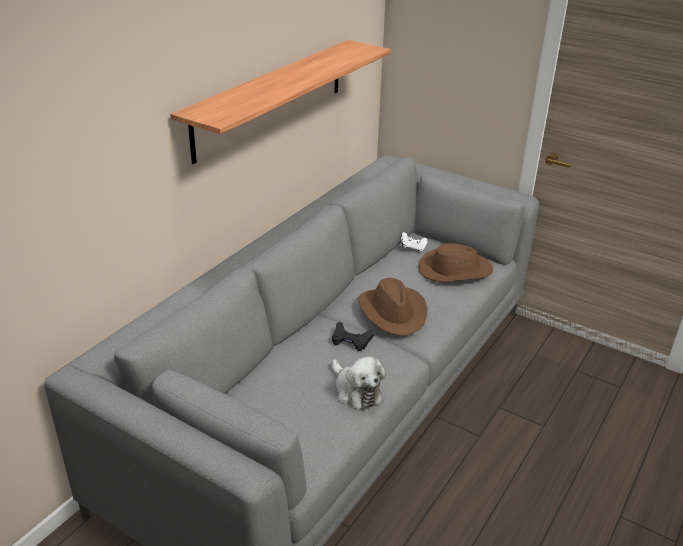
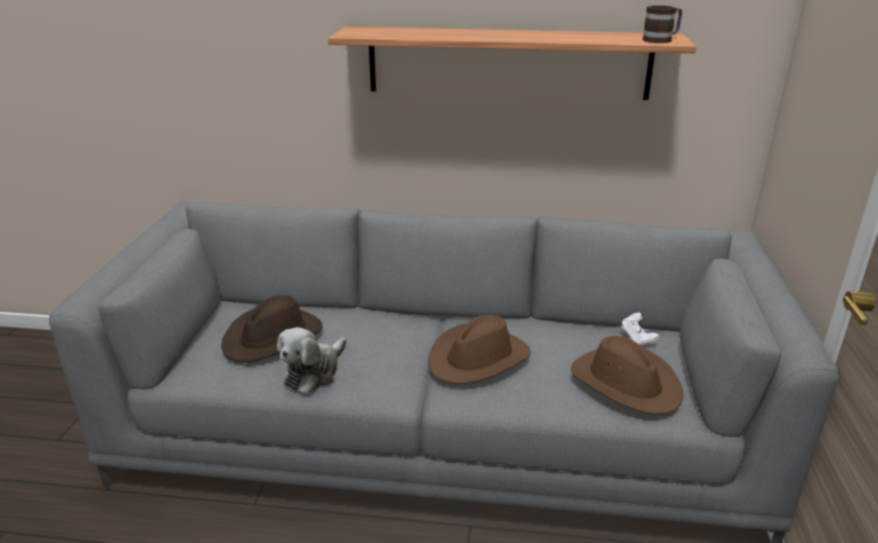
camera: 65 degrees right, 5 degrees down
(290, 401) = (273, 338): none -> brown hat
(351, 340) = (401, 345): black game controller -> none
(364, 49) = (661, 40): none -> mug

